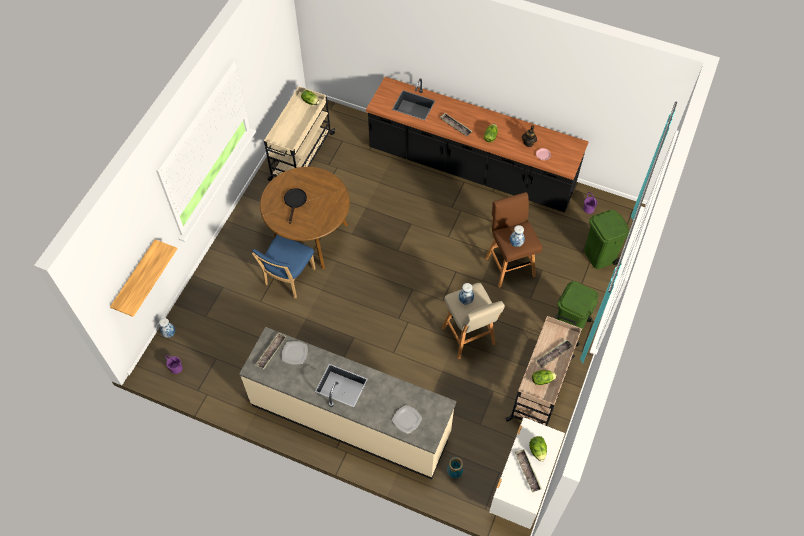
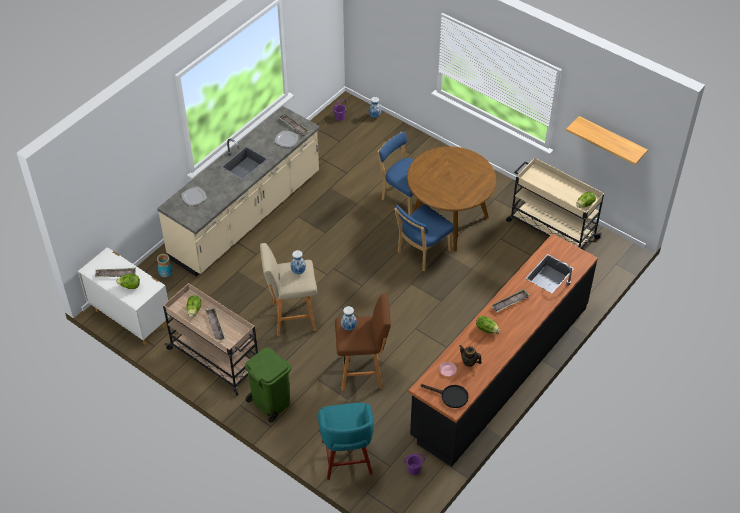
camera: 105 degrees right, 10 degrees down
(135, 277) = (384, 43): shelf -> shelf (611, 140)
(295, 202) = (453, 170): black frying pan -> black frying pan (450, 396)
(357, 249) = (422, 252): none -> blue chair
(599, 256) = (347, 459): green trash can -> turquoise stool

